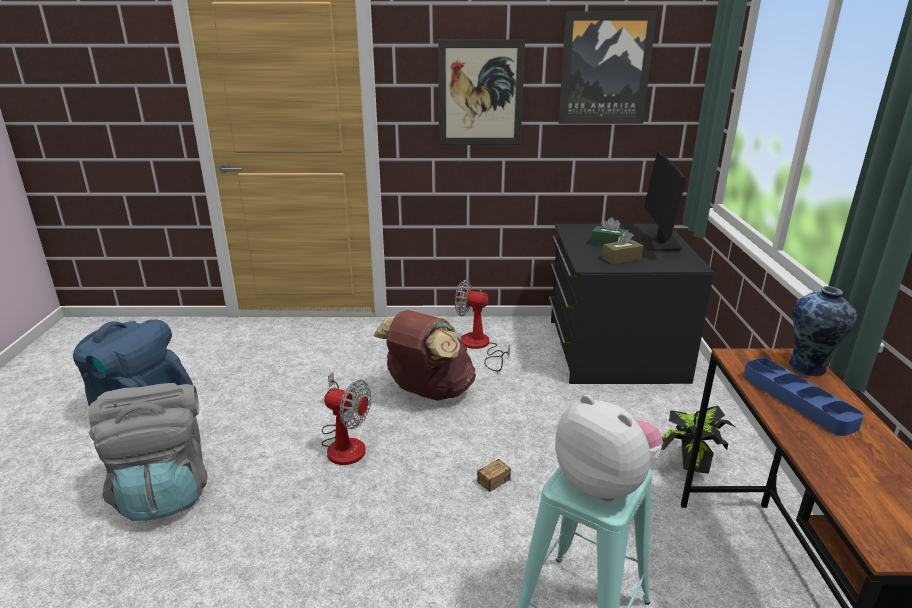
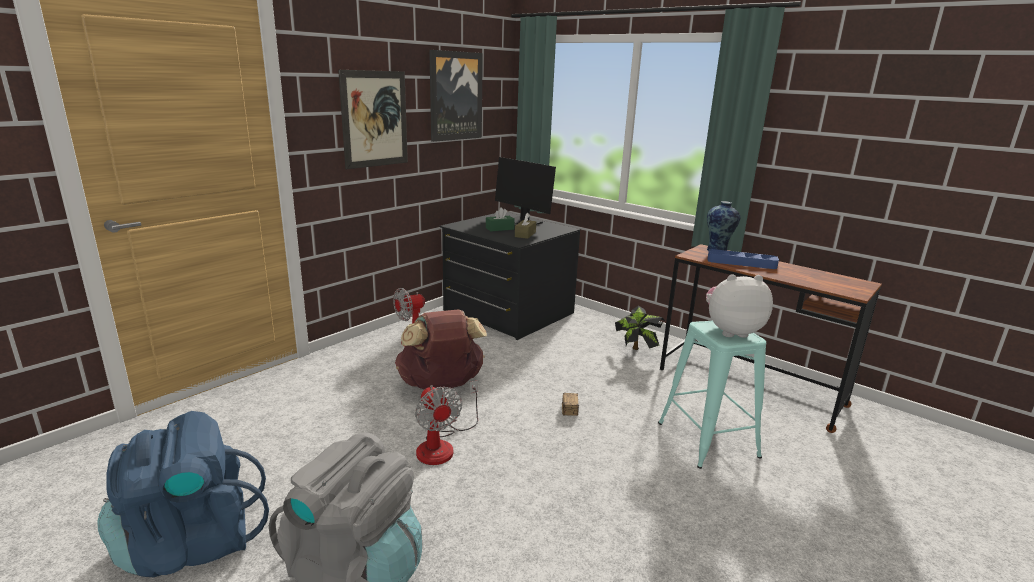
camera: 50 degrees left, 5 degrees down
(344, 443) = (442, 445): fan -> fan turned 90 degrees clockwise

